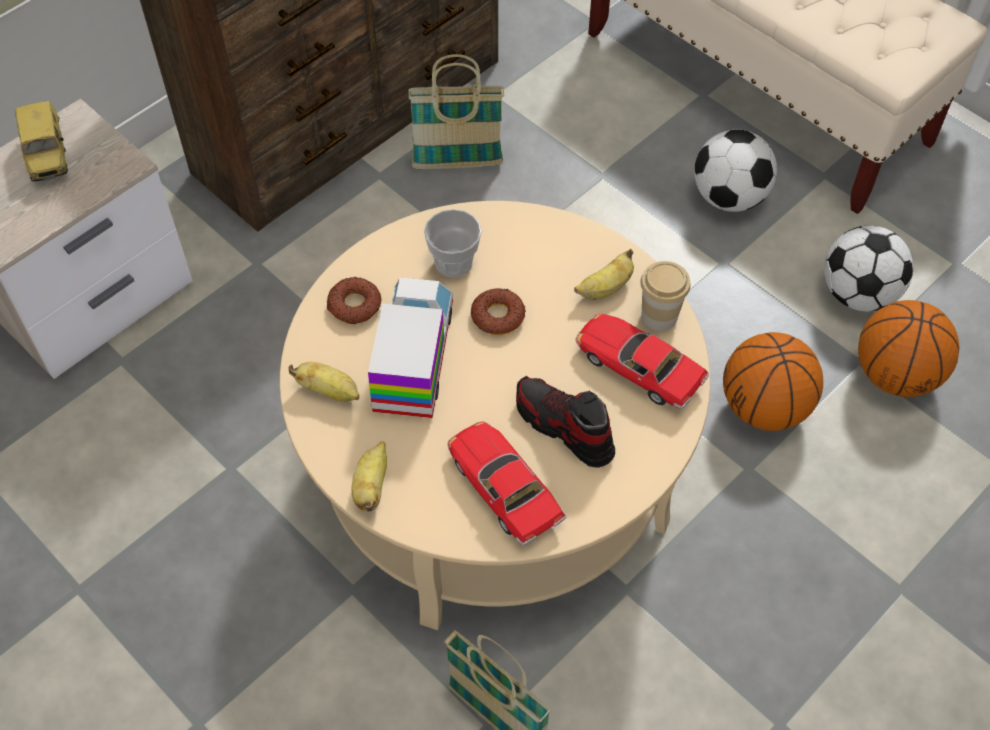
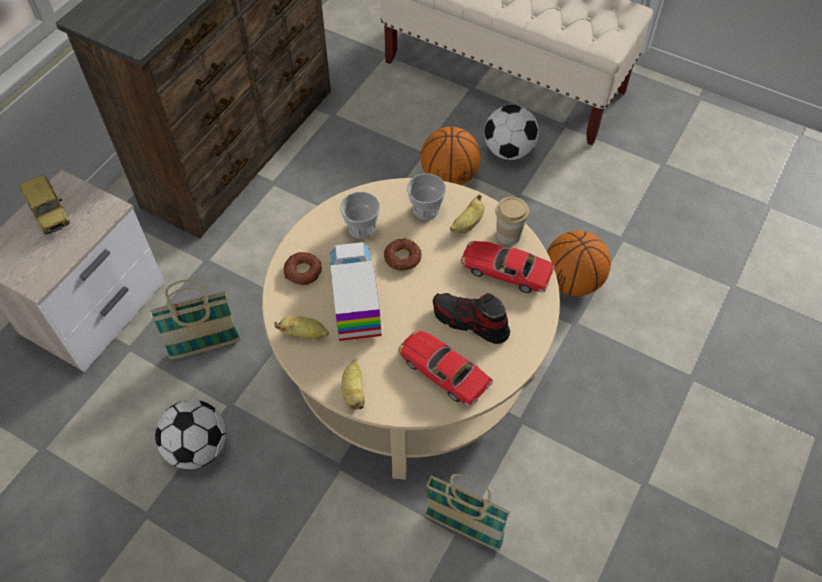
camera: 15 degrees left, 0 degrees up
(457, 164) = (324, 164): basket -> basket (205, 347)
(552, 255) = (426, 209): none -> cup
(858, 294) = (608, 196): football -> football (198, 447)
(895, 375) = (647, 242): basketball -> basketball (449, 177)

